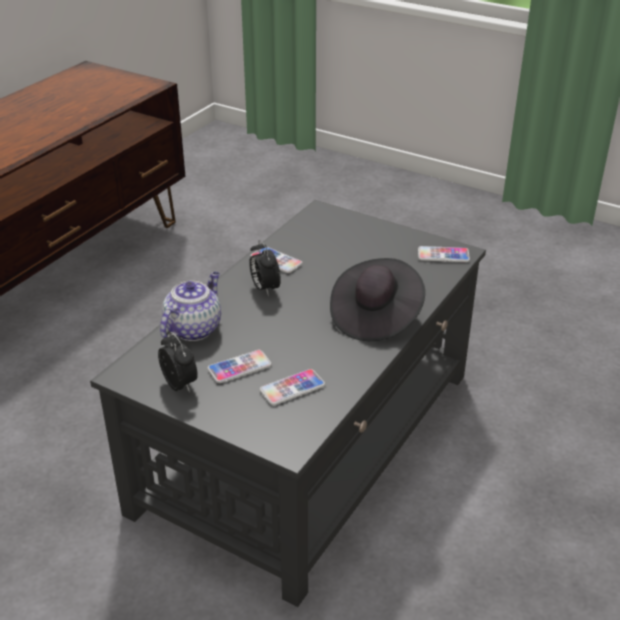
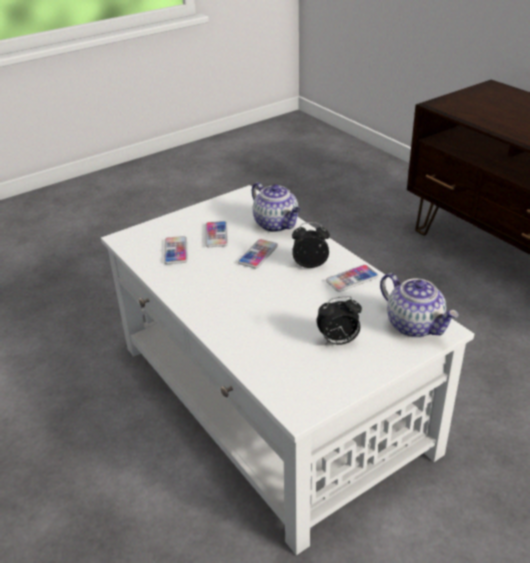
camera: 115 degrees right, 0 degrees up
(180, 385) = (218, 211): alarm clock -> alarm clock (338, 341)
(309, 439) = (271, 398): black coffee table -> white coffee table
(323, 222) = (415, 325): none -> teapot
(375, 317) = (227, 311): black hat -> none
(443, 255) = (300, 393): phone -> phone (258, 254)

